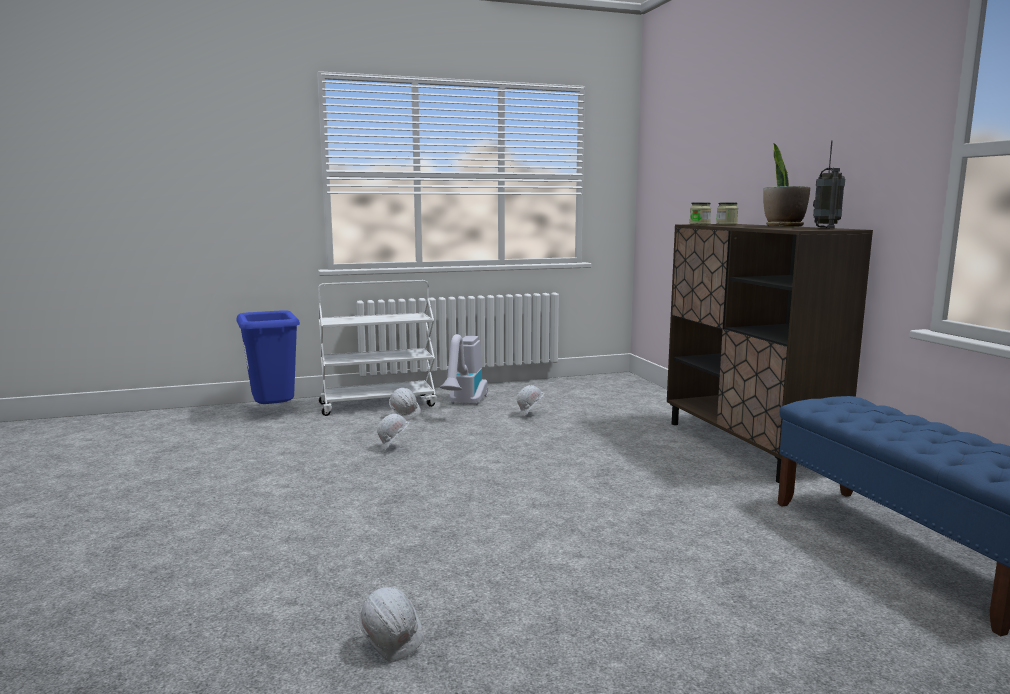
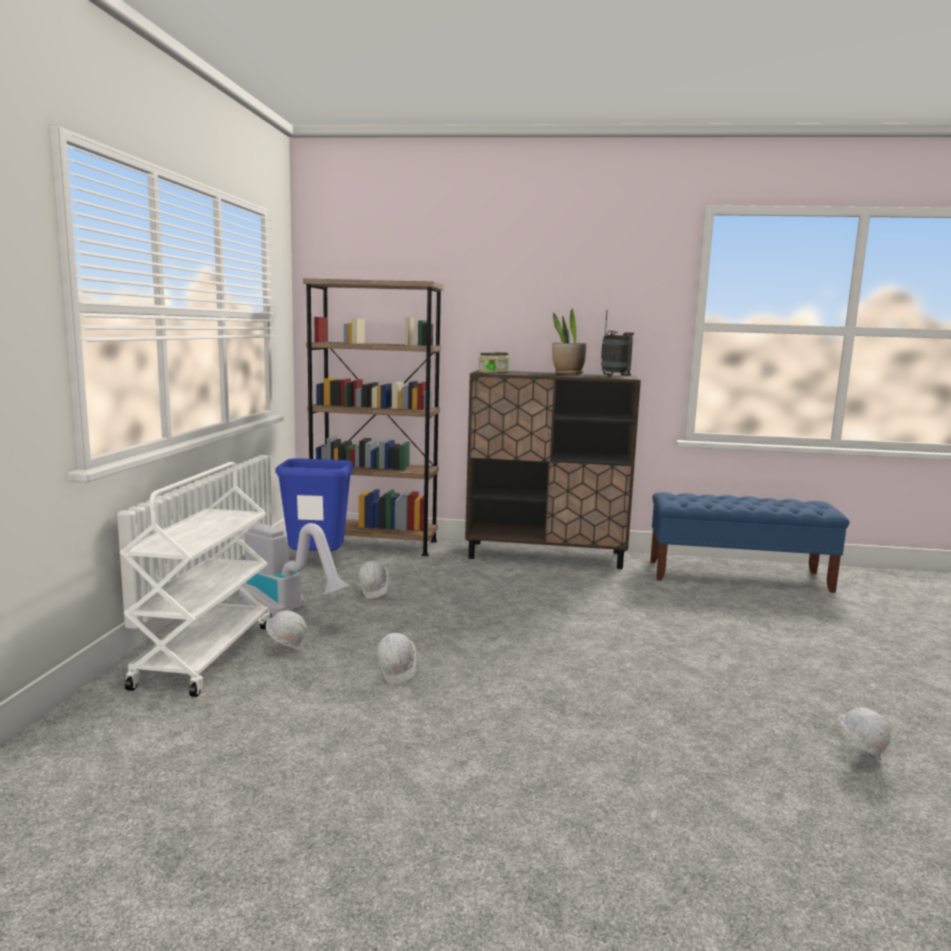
camera: 65 degrees left, 0 degrees up
(274, 414) = (119, 735): blue trash can -> blue trash can (317, 563)
(641, 393) = (374, 544): none -> brown bookcase

